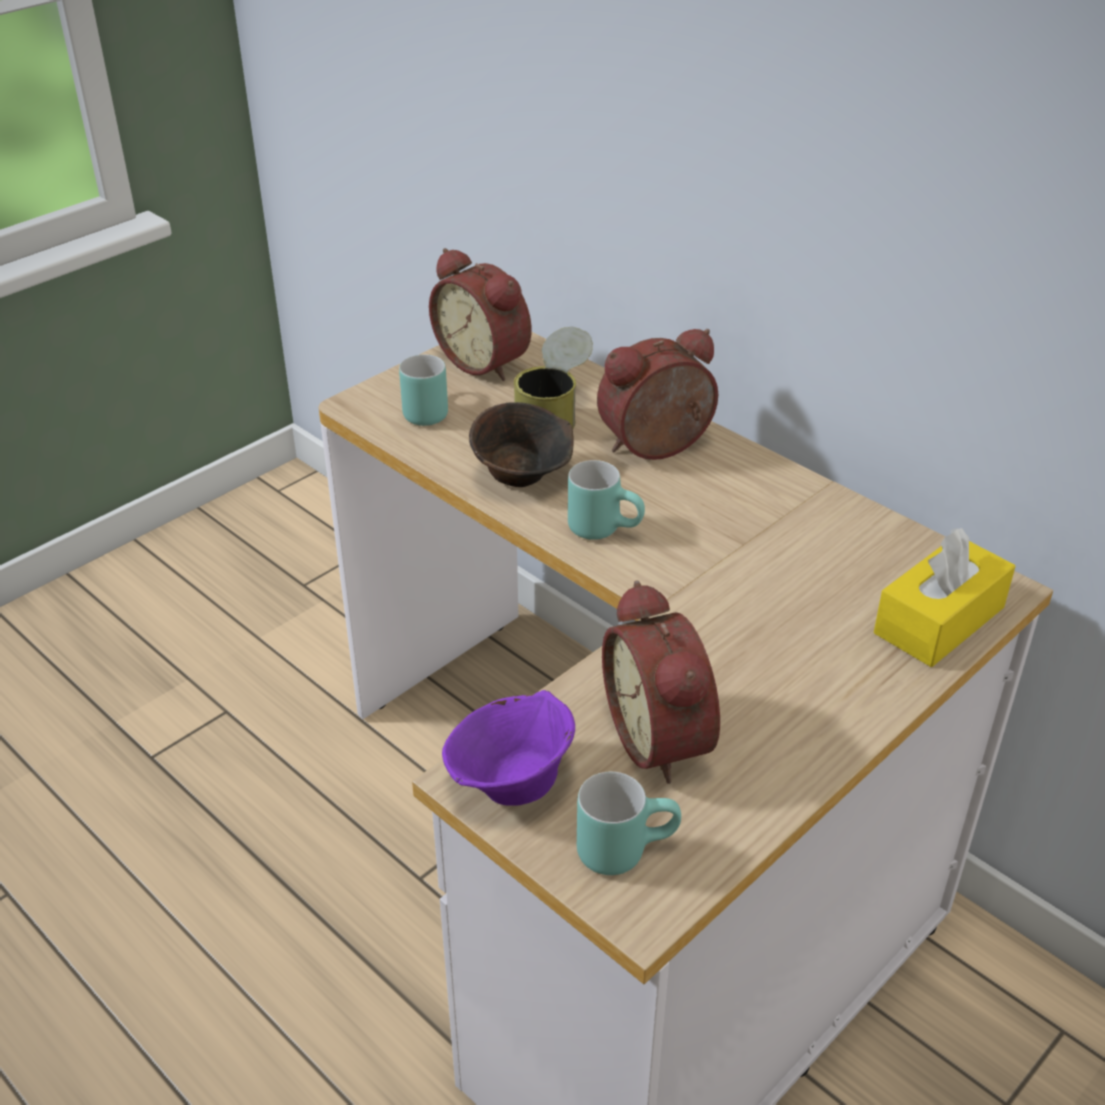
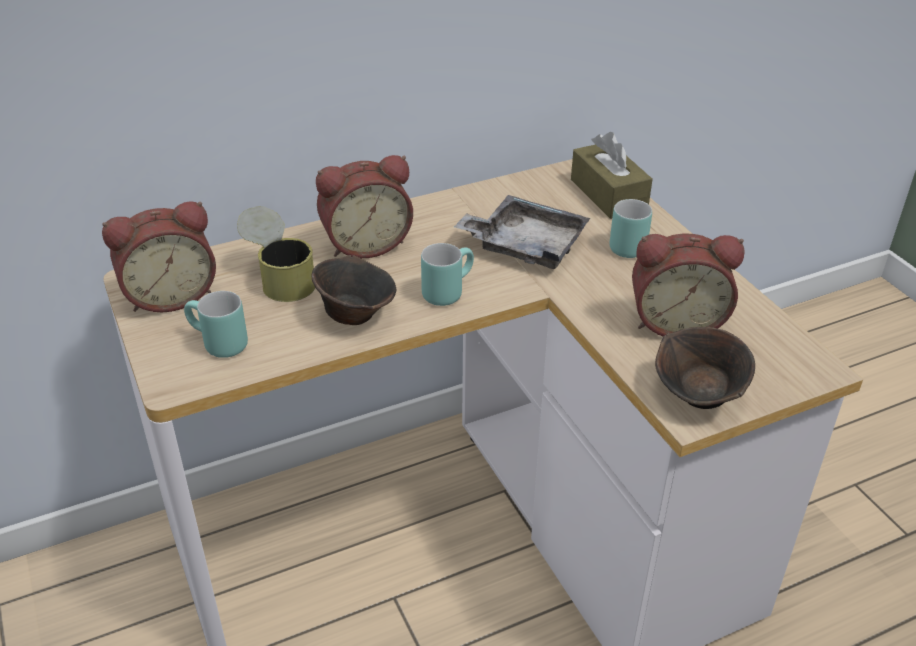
camera: 70 degrees left, 0 degrees up
(510, 783) = (699, 397): purple bowl -> brown bowl
(625, 847) = (767, 361): turquoise mug -> turquoise mug (625, 244)
(658, 448) = (365, 243): alarm clock -> alarm clock turned 105 degrees counterclockwise
(746, 568) = (525, 245): none -> grey tray
(939, 620) = (608, 194): yellow tissue box -> brown tissue box

